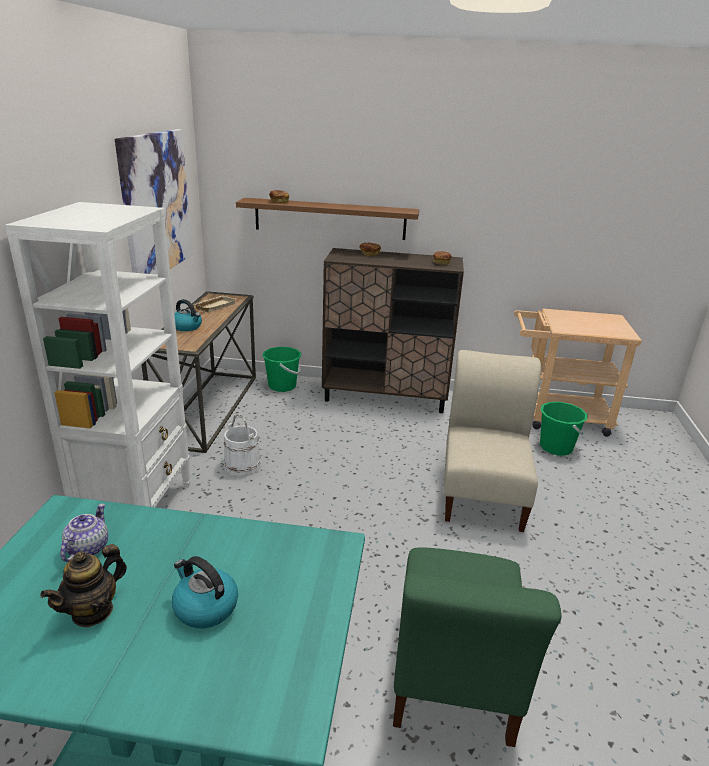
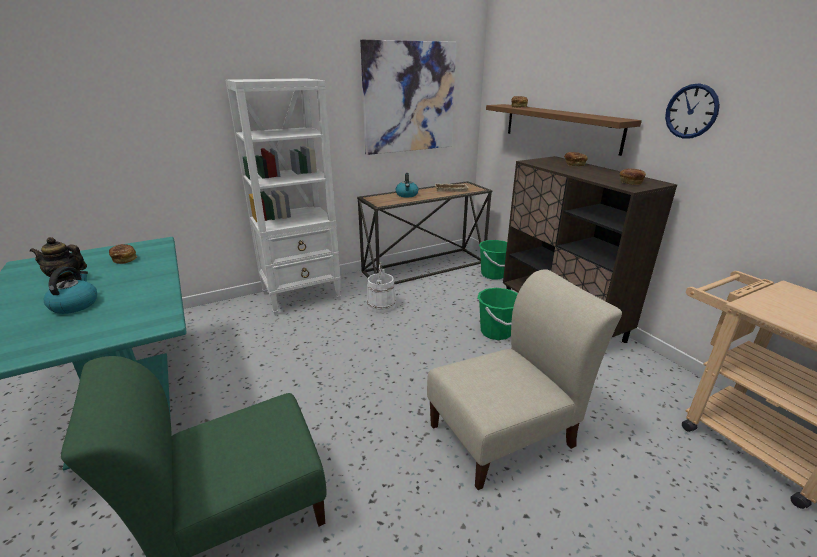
camera: 55 degrees right, 0 degrees up
(87, 548) = (124, 259): teapot -> bread
(460, 201) = (691, 111): none -> wall clock
(556, 447) = (677, 461): green bucket -> green bucket (496, 332)

